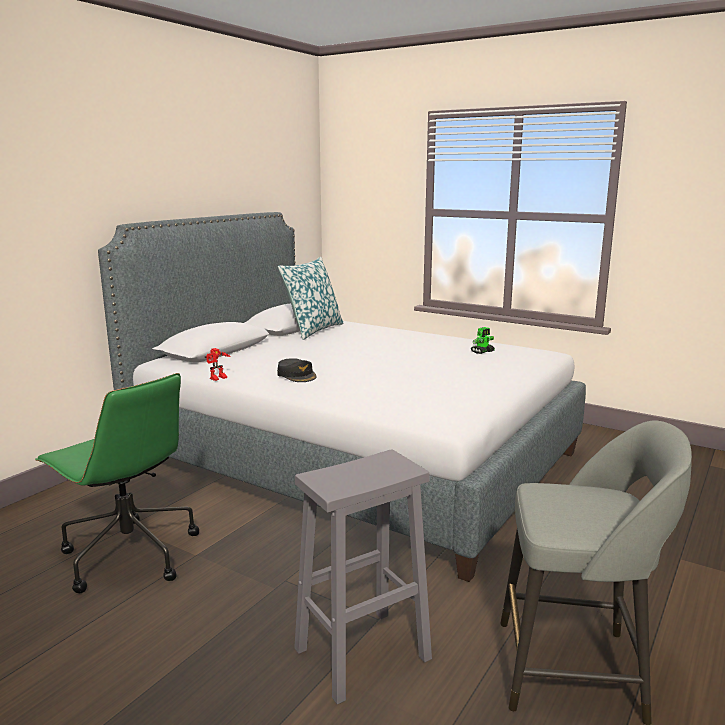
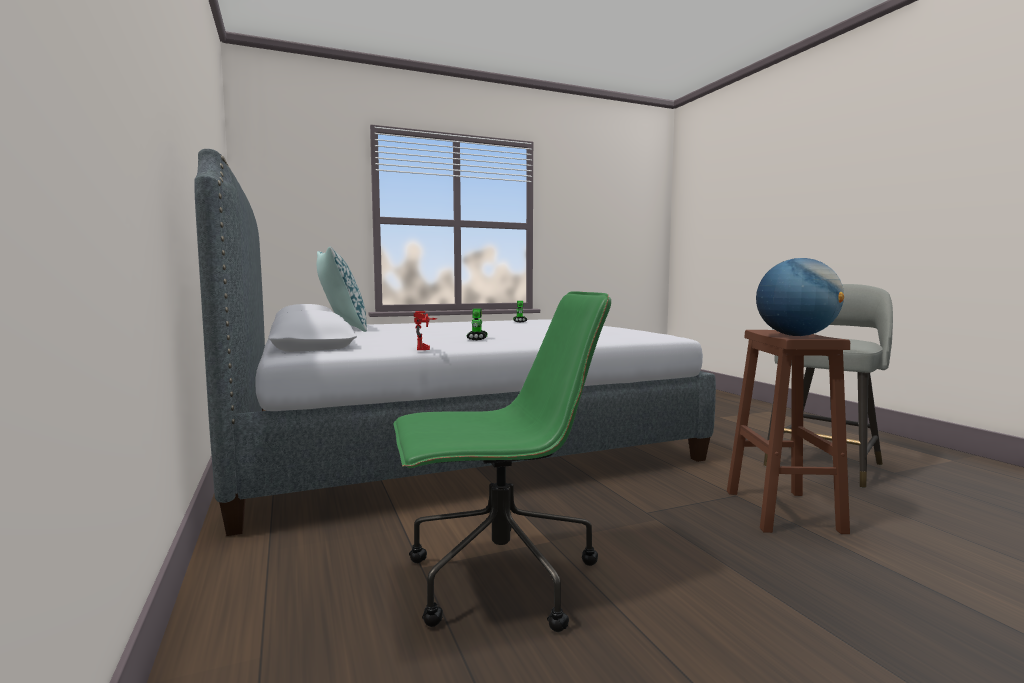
camera: 55 degrees left, 10 degrees down
(297, 375) = (477, 339): black cap -> toy robot
(339, 475) = (796, 335): none -> globe
(360, 655) = (784, 512): grey stool -> brown stool

